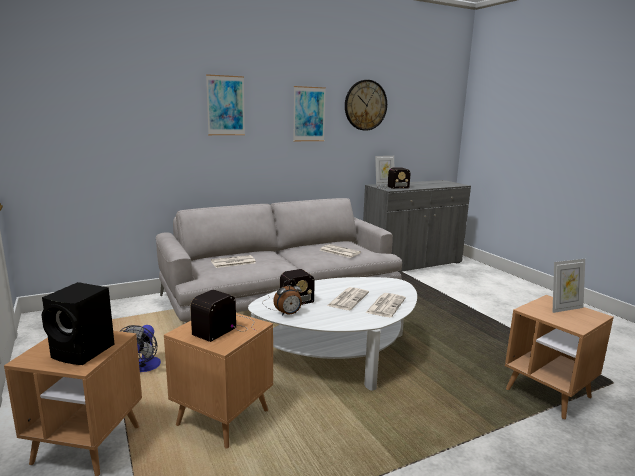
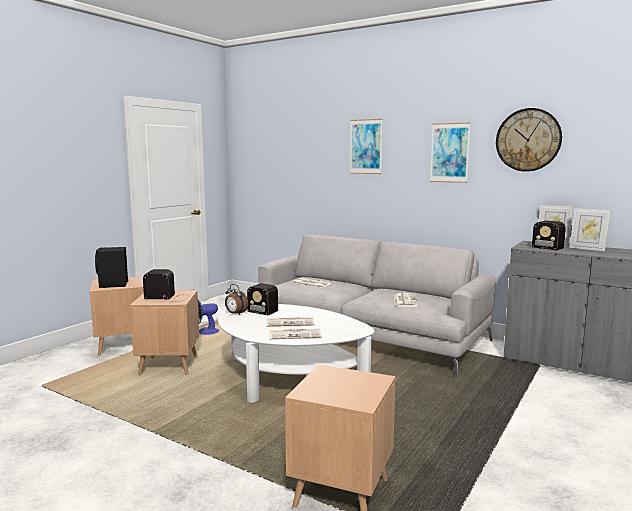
camera: 60 degrees right, 5 degrees down
(564, 308) = (358, 386): picture frame -> picture frame (587, 249)

